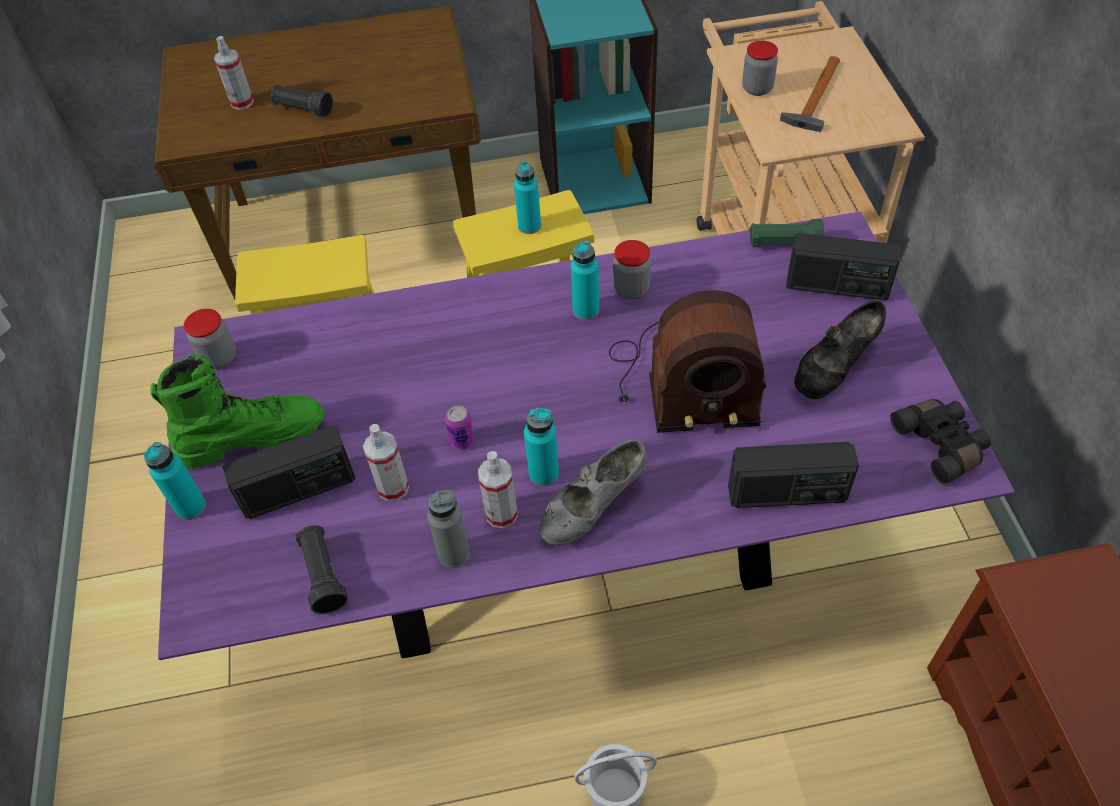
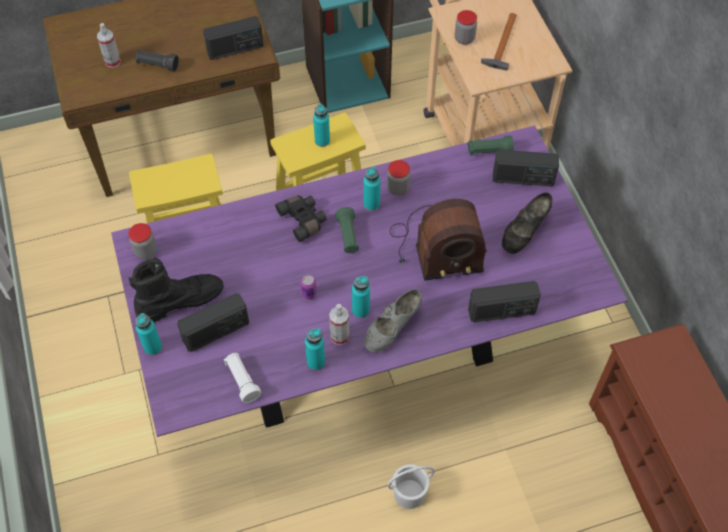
camera: 10 degrees left, 5 degrees up
(252, 436) = (179, 300): green boot -> black boot
(323, 575) = (242, 381): black flashlight -> white flashlight
(393, 487) = (273, 326): spray bottle -> none
(418, 93) = (235, 49): none -> radio
(454, 554) = (316, 362): grey bottle -> turquoise bottle
(540, 356) = (348, 236): none -> green flashlight
(941, 444) = (587, 275): black binoculars -> black binoculars (303, 220)

